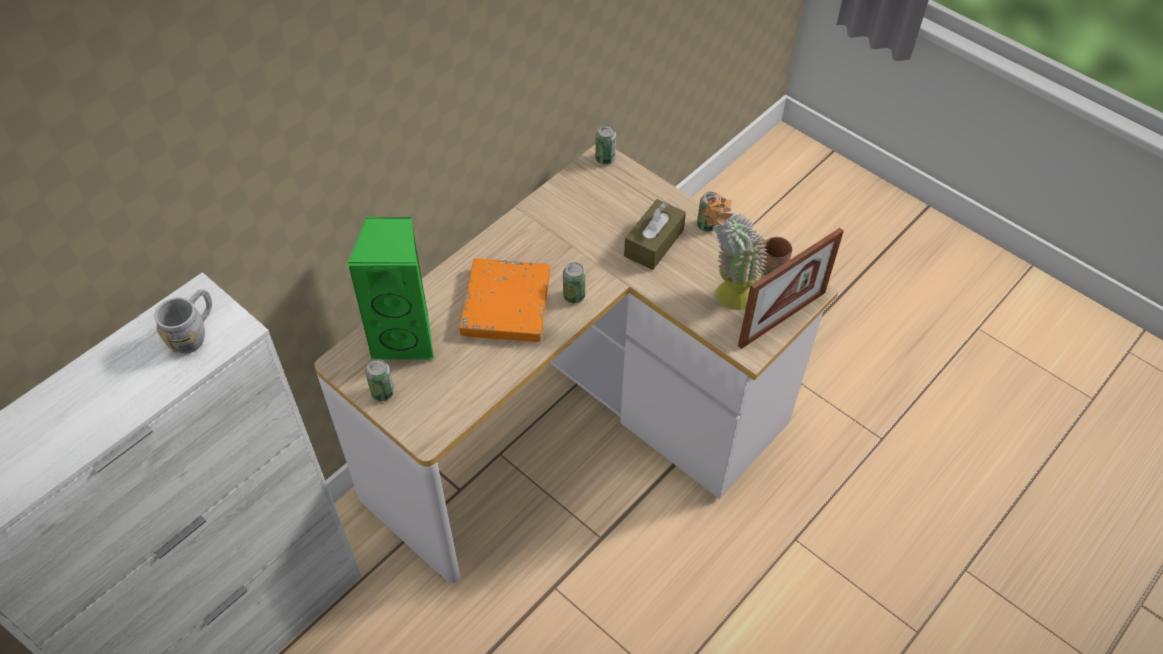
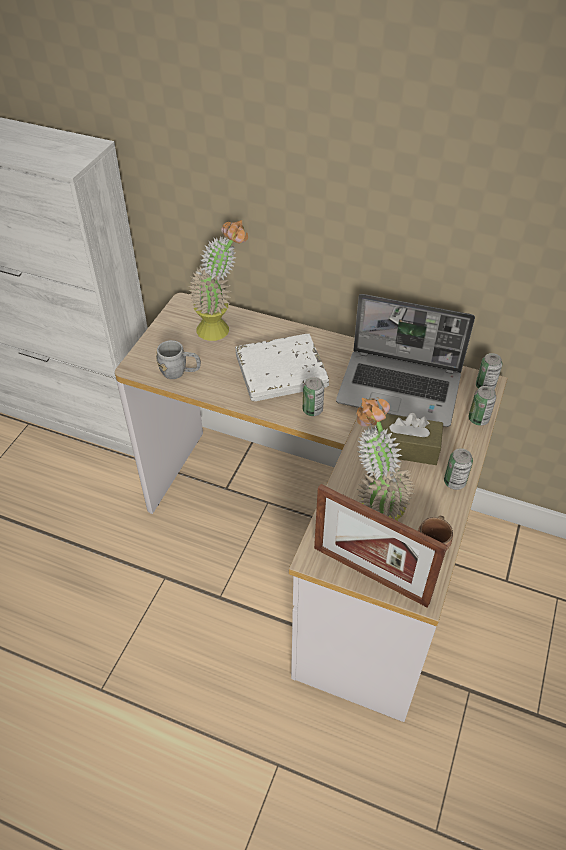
camera: 70 degrees right, 5 degrees down
(194, 333) = (59, 153): grey mug -> grey mug (180, 372)
(383, 392) = (166, 332): can -> can (478, 419)
(406, 337) = (221, 328): green speaker -> potted plant
(506, 305) = (281, 372): orange book -> white book
(578, 219) = (401, 389): none -> laptop

